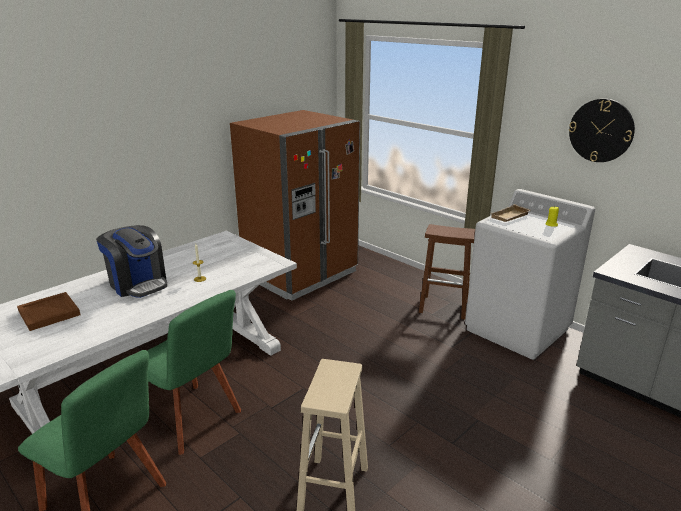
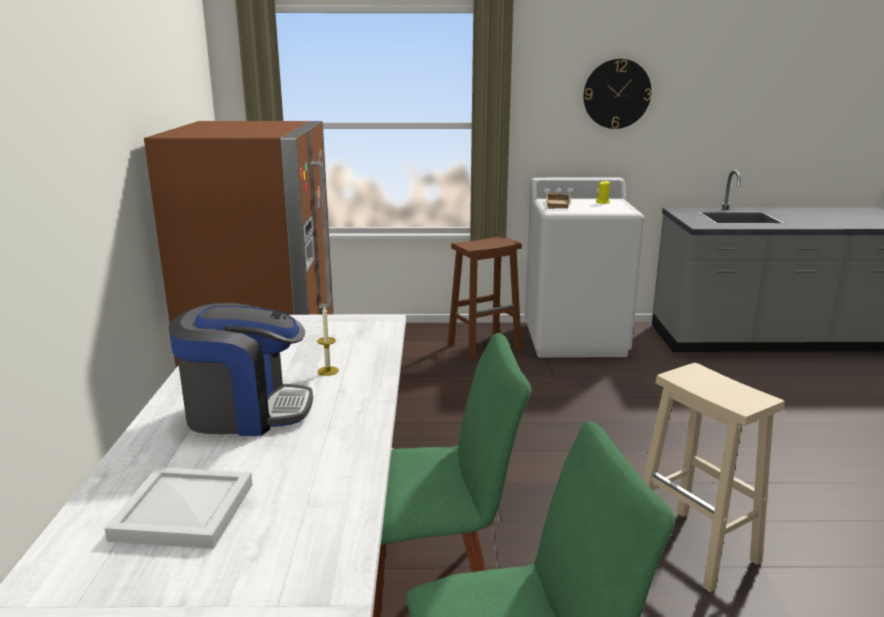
camera: 45 degrees left, 5 degrees down
(48, 313) = (181, 512): brown tray -> white tray

